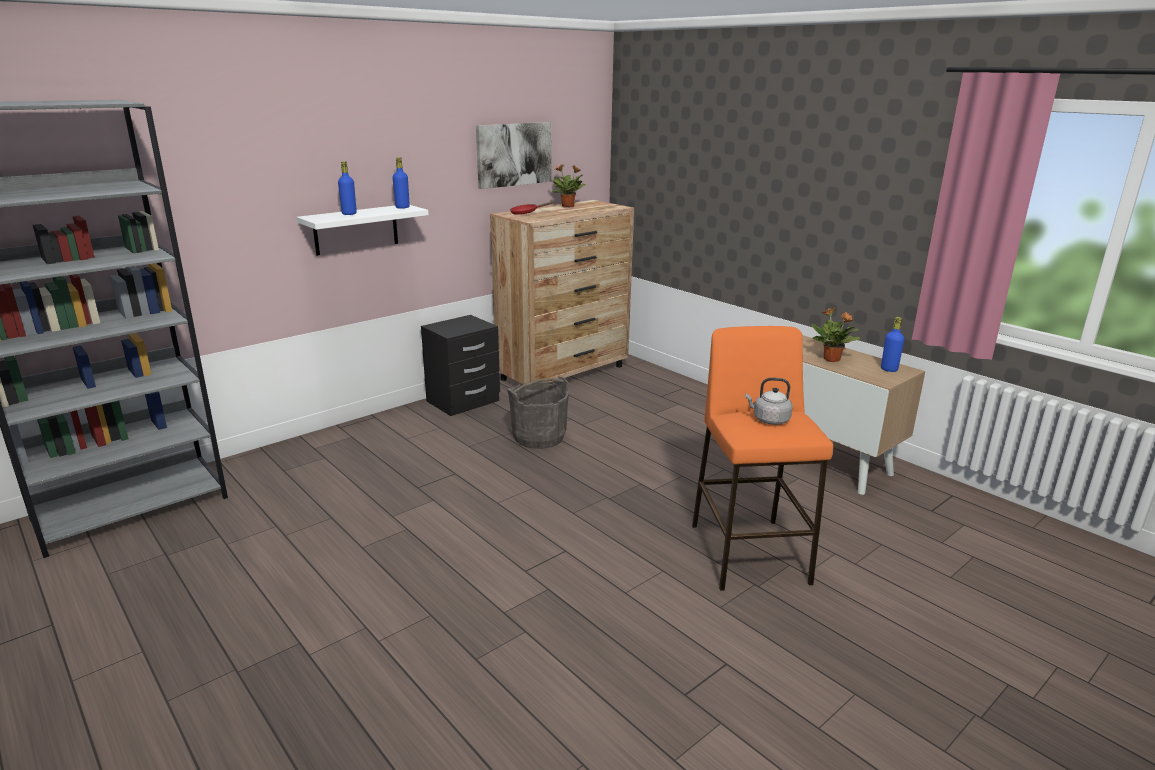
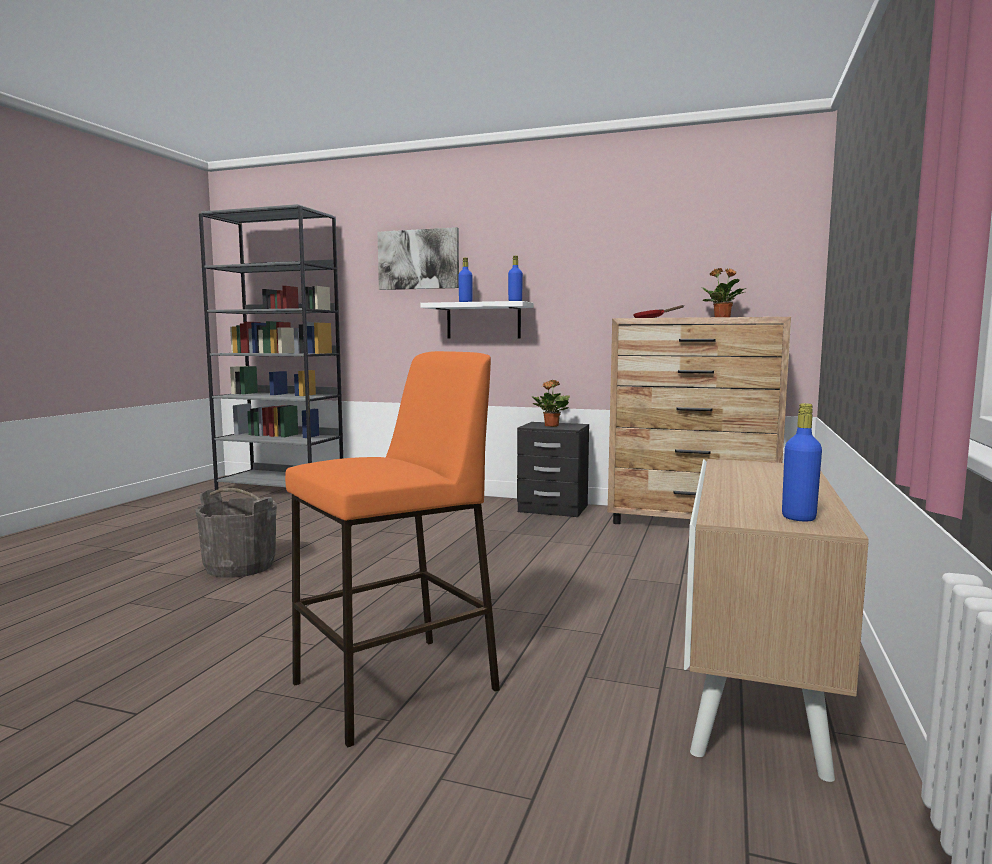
camera: 60 degrees right, 15 degrees down
(514, 154) = (664, 260): picture -> picture (418, 259)
(539, 437) = (530, 543): grey bucket -> grey bucket (240, 566)
(769, 420) = (370, 461): grey kettle -> none
(832, 360) = (749, 491): potted plant -> potted plant (551, 426)

